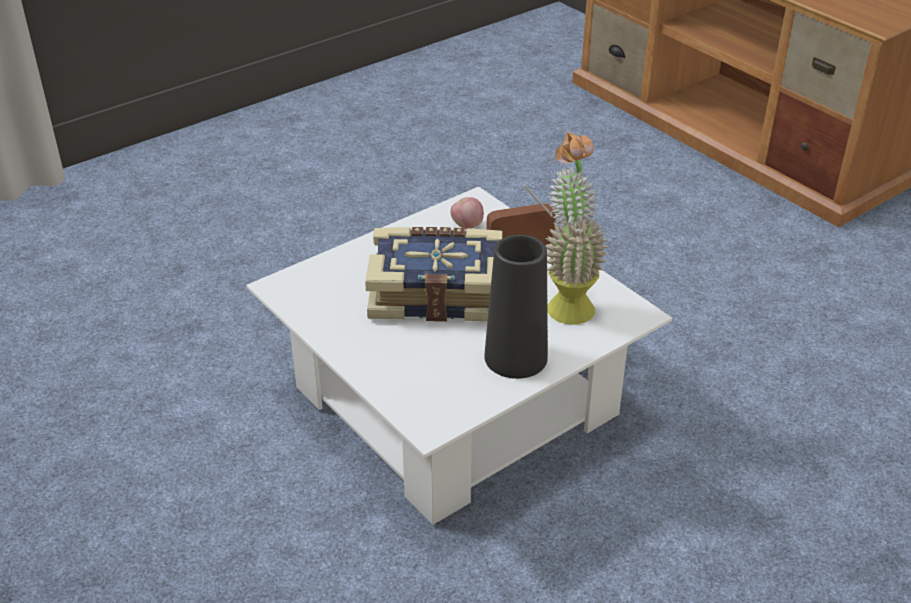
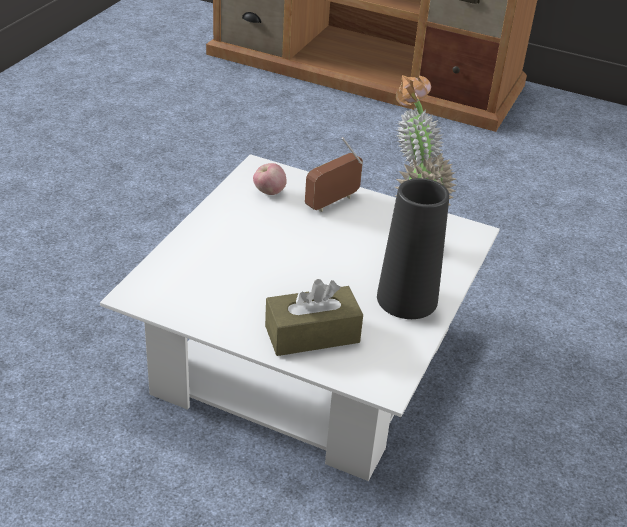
camera: 30 degrees left, 0 degrees up
(401, 363) = (312, 334): none -> brown tissue box
(436, 291) = (290, 259): book -> none

